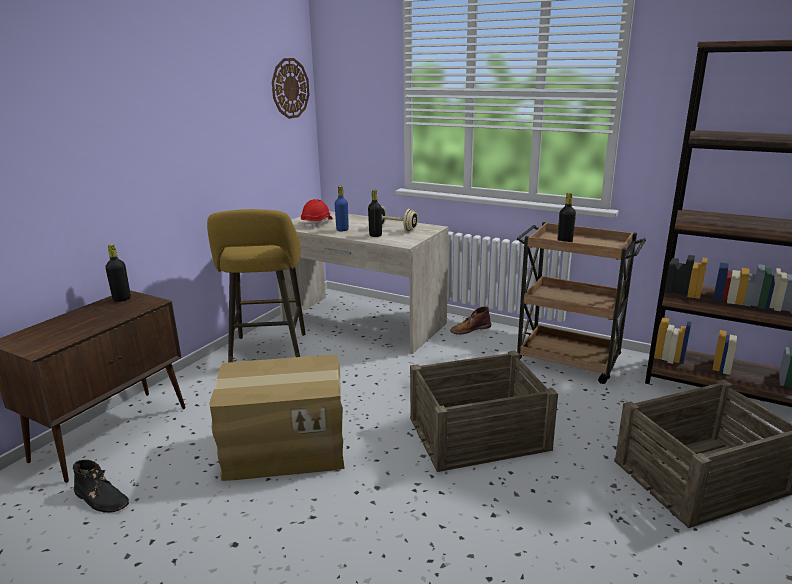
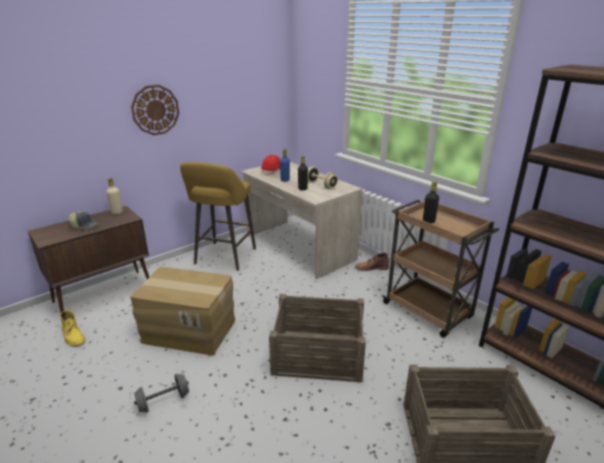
camera: 20 degrees right, 5 degrees up
(85, 322) = (85, 226): none -> cap
(101, 498) = (73, 336): black boot -> yellow boot
(122, 299) = (117, 212): black bottle -> beige bottle
(290, 88) = (269, 71): wall clock -> wall clock (155, 110)
(314, 542) = (163, 401): none -> grey dumbbell

